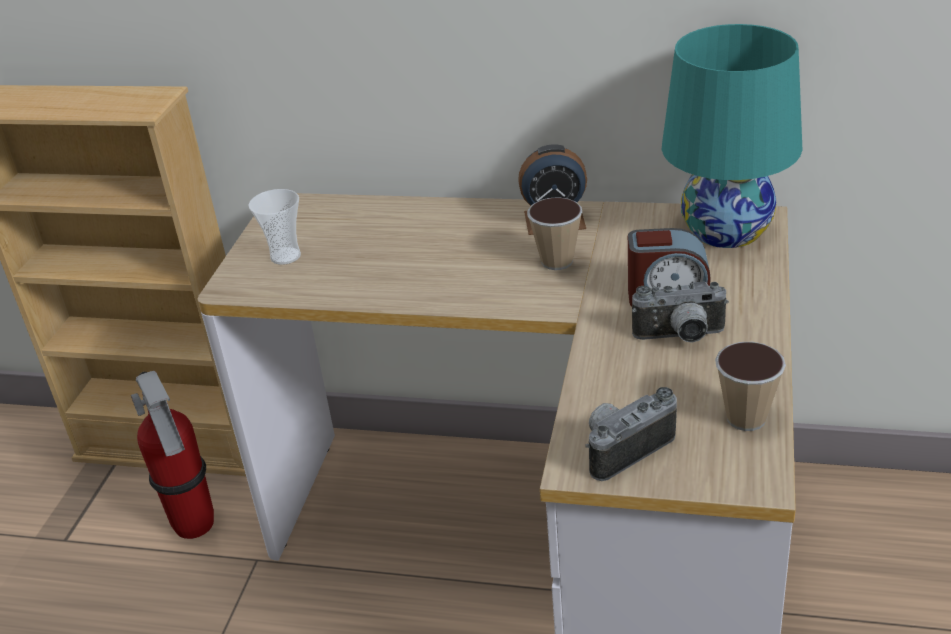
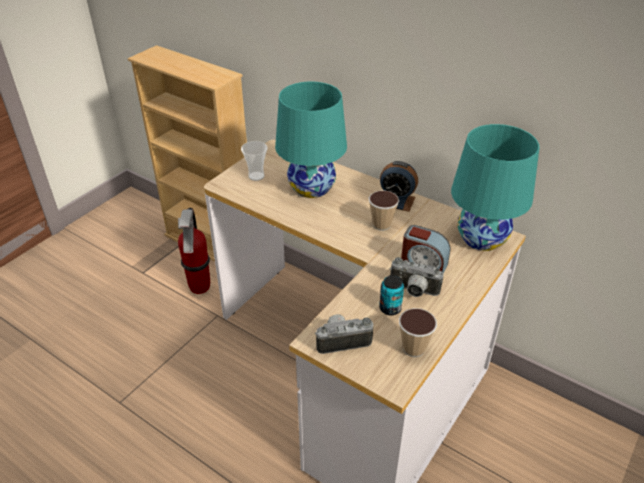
camera: 20 degrees right, 5 degrees up
(397, 243) = (312, 187): none -> turquoise table lamp
(664, 375) = (390, 308): none -> can

